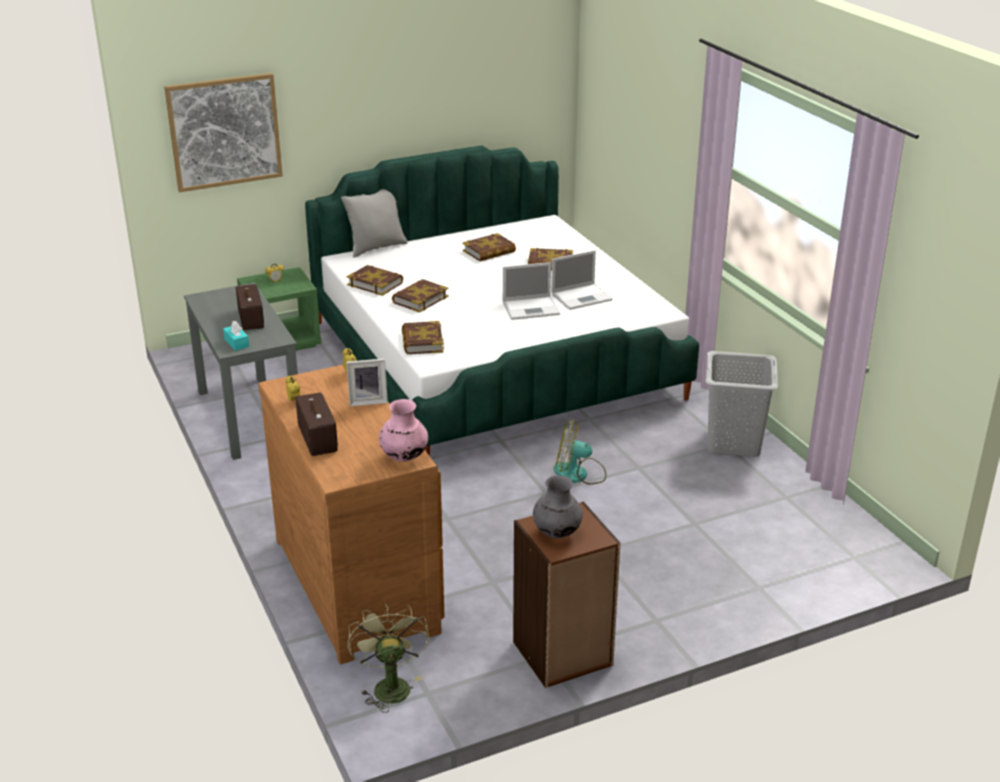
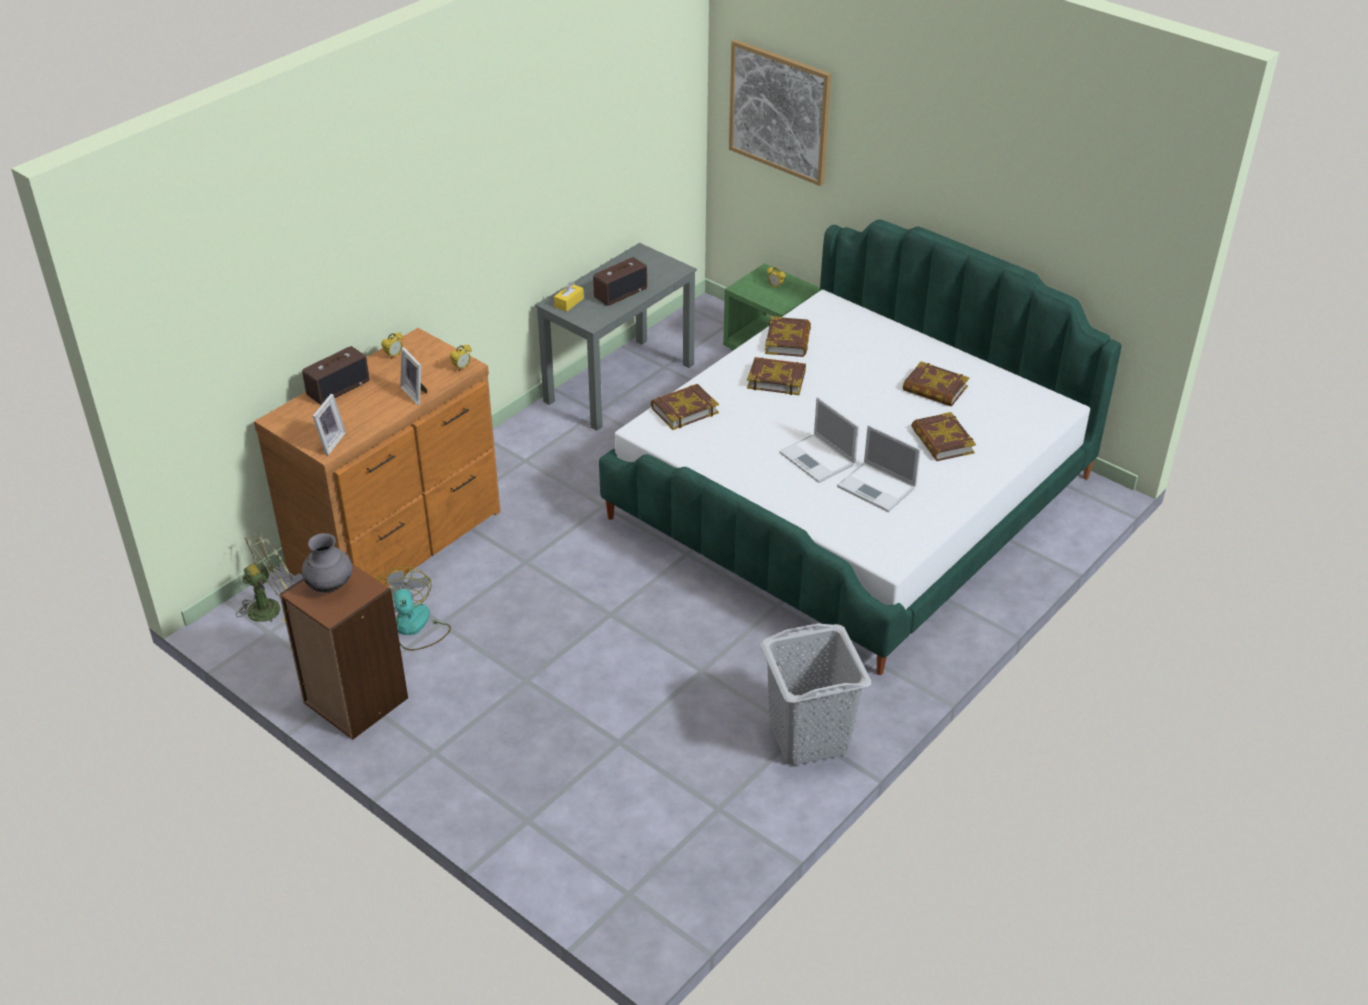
camera: 65 degrees right, 10 degrees up
(236, 343) = (569, 302): turquoise tissue box -> yellow tissue box
(376, 247) = (873, 313): grey pillow -> none
(404, 457) = (329, 442): pink vase -> picture frame
(579, 474) = (660, 628): fan -> fan (414, 628)

